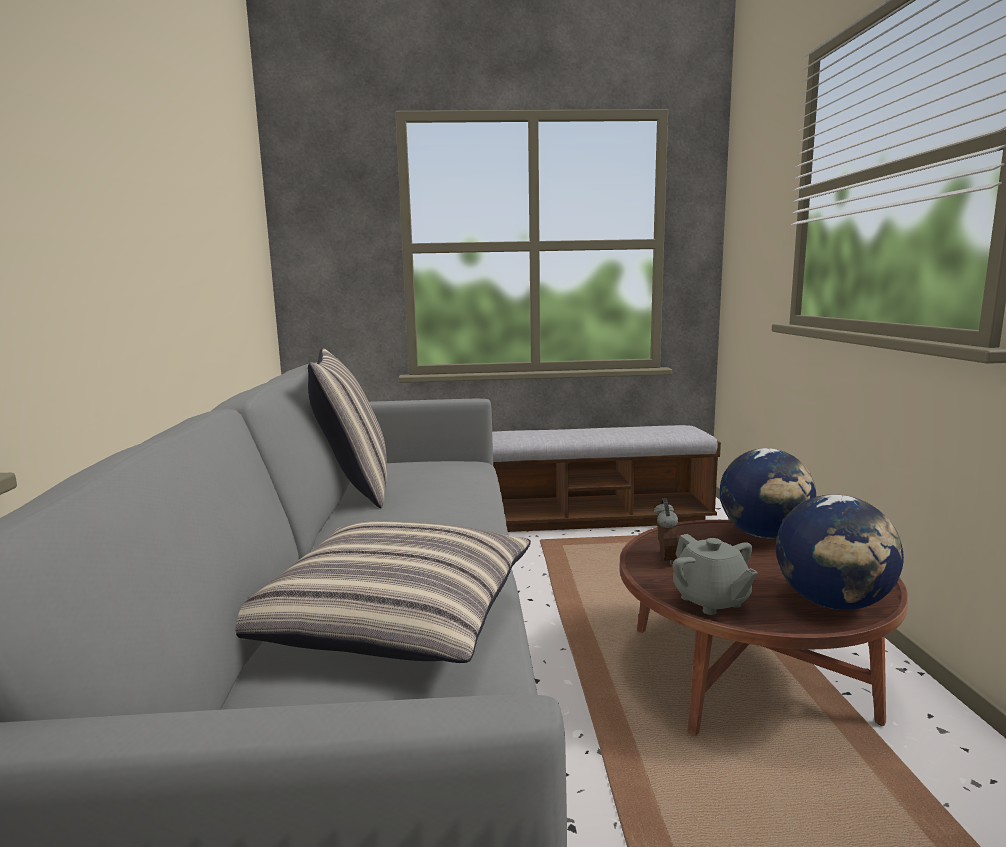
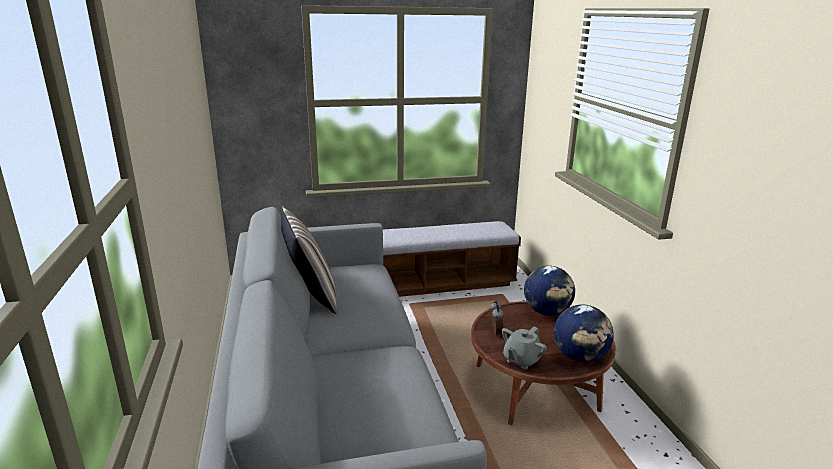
camera: 10 degrees left, 10 degrees up
(392, 615) = (375, 390): pillow -> none
(711, 601) = (521, 360): grey teapot -> grey teapot turned 75 degrees clockwise

